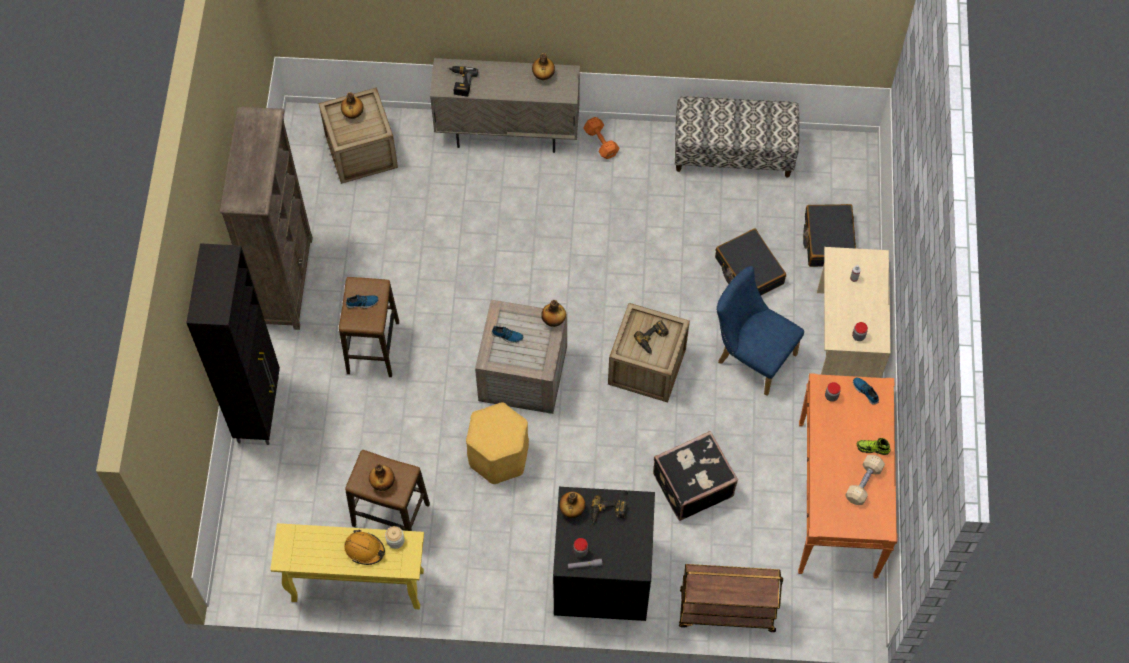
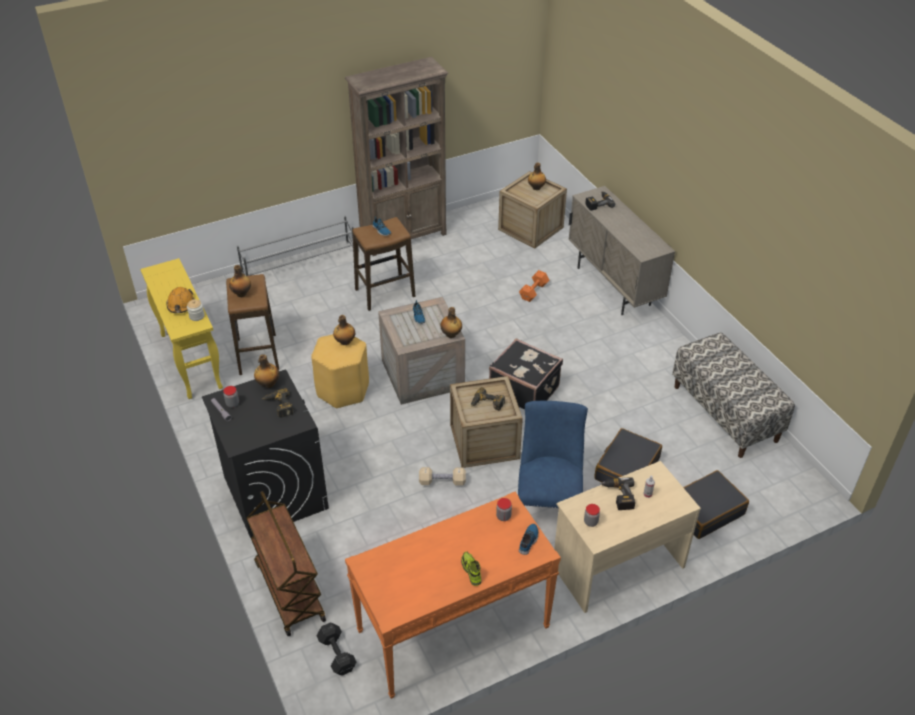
camera: 60 degrees right, 20 degrees down
(259, 409) = (300, 263): black cabinet -> grey shoe rack
(543, 76) = (645, 237): bottle -> bottle (345, 342)
(601, 141) = (656, 335): orange dumbbell -> orange dumbbell (534, 291)
(691, 484) = (397, 515): black suitcase -> black suitcase (524, 389)
(814, 601) = (337, 655): none -> black dumbbell
(843, 300) = (618, 496): none -> power drill
(863, 483) = (428, 579): beige dumbbell -> beige dumbbell (442, 481)

